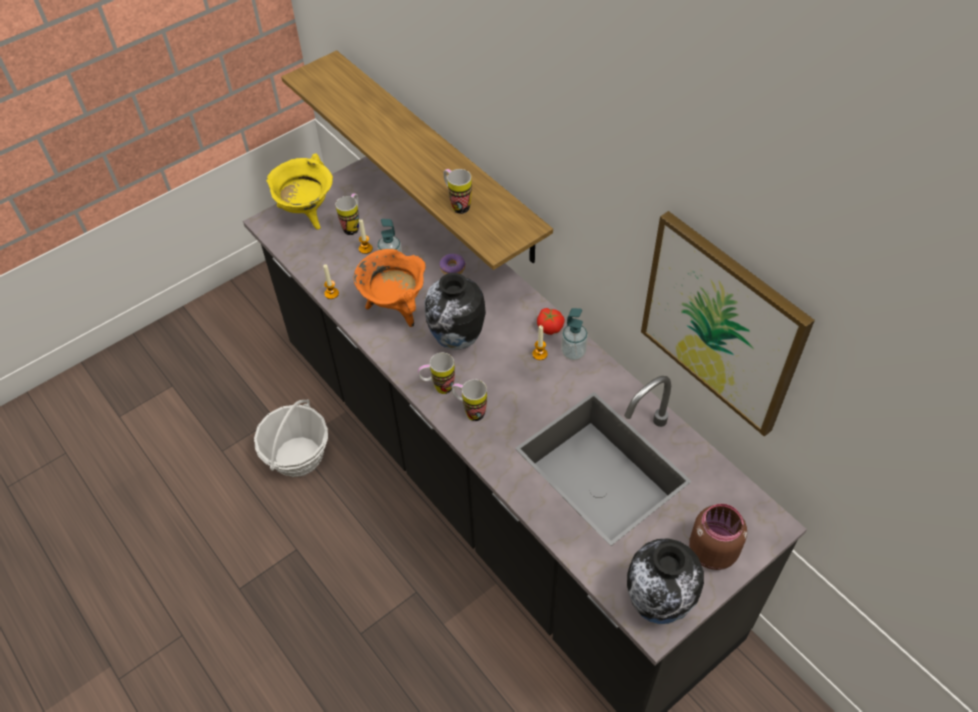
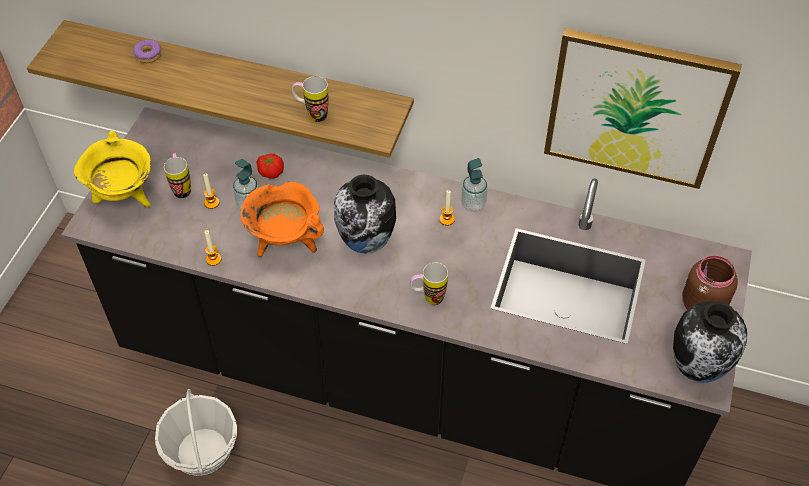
camera: 35 degrees left, 0 degrees up
(438, 388) = (383, 292): mug -> none
(453, 268) = (309, 182): donut -> donut (148, 55)
(550, 326) = (436, 192): tomato -> tomato (271, 171)

